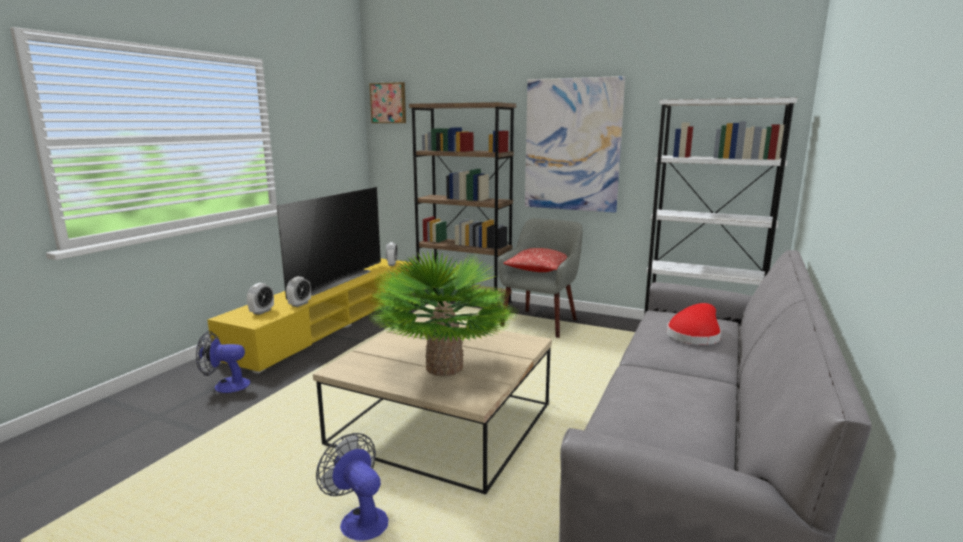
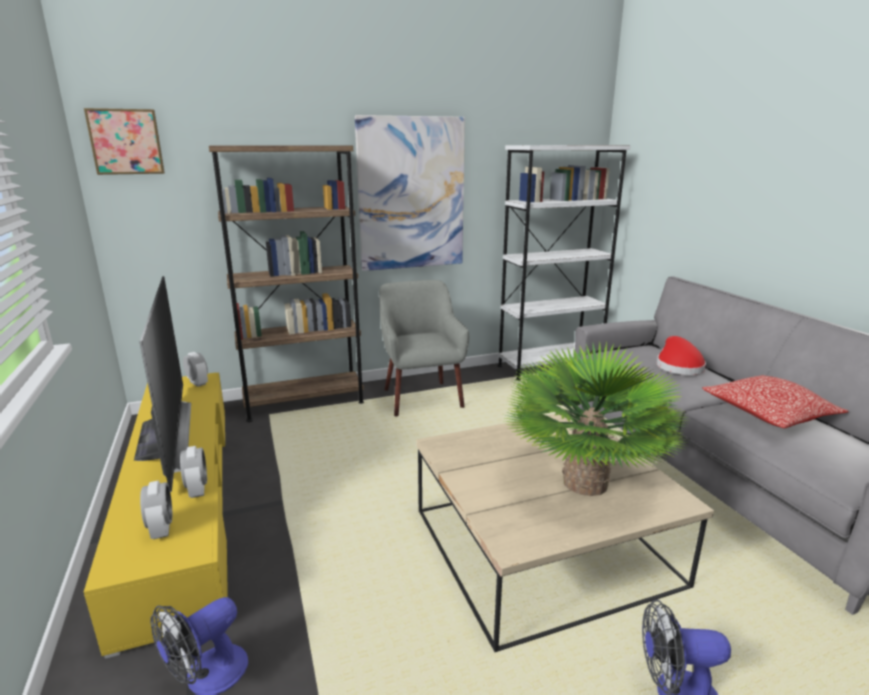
camera: 45 degrees left, 5 degrees up
(537, 269) = (420, 340): pillow -> pillow (768, 414)

